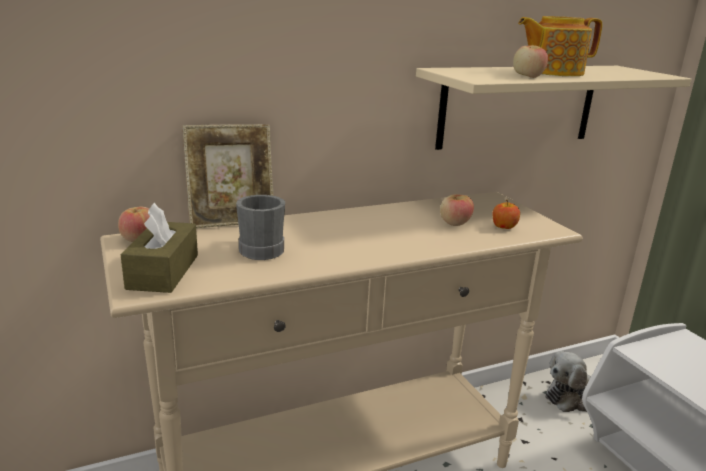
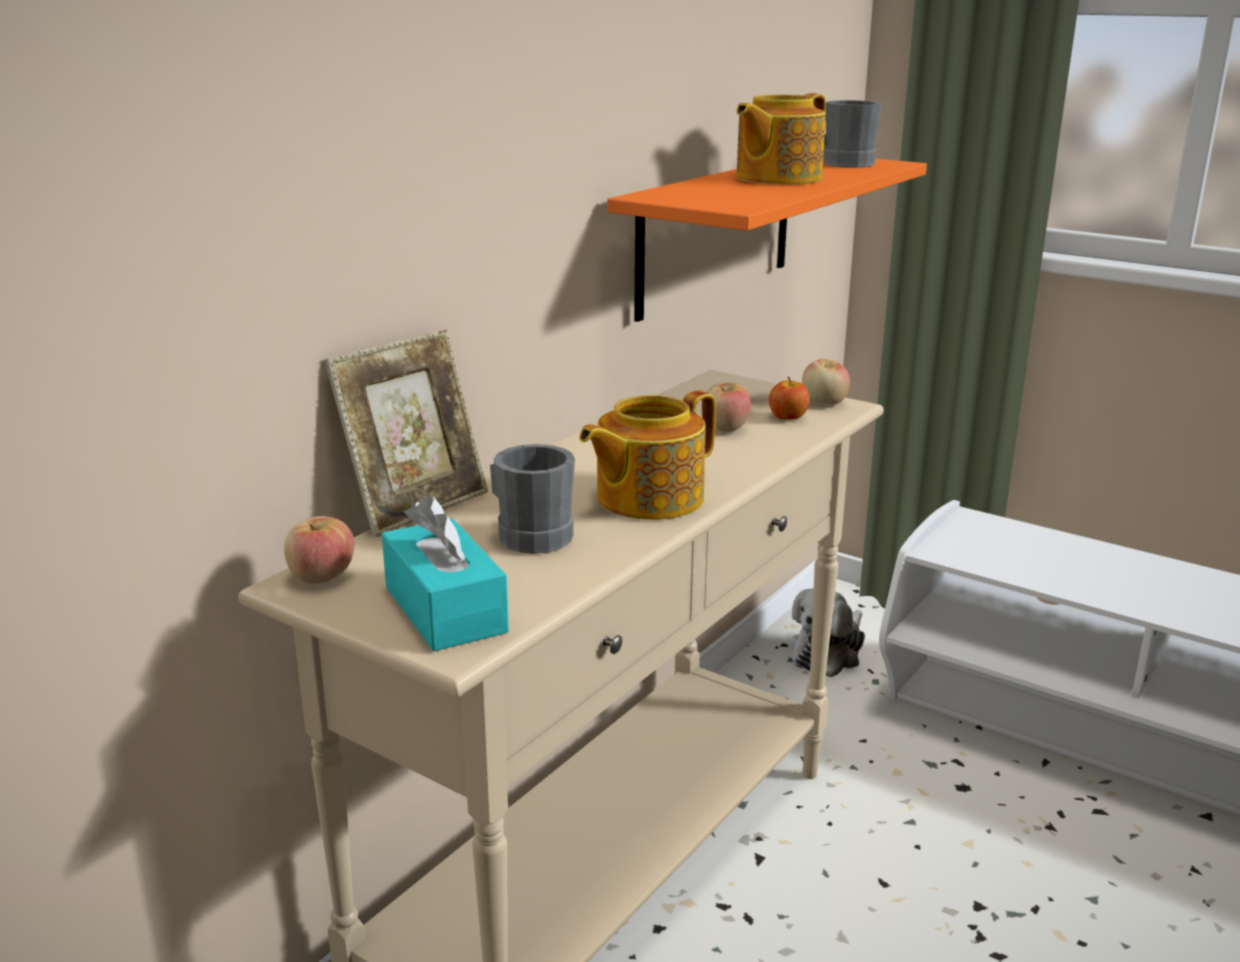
camera: 30 degrees left, 0 degrees up
(163, 271) = (445, 609): brown tissue box -> turquoise tissue box
(351, 248) = (647, 498): none -> teapot
(518, 105) = (716, 232): beige shelf -> orange shelf
(527, 77) = (775, 192): apple -> apple (824, 403)
(622, 71) = (842, 164): none -> grey mug

